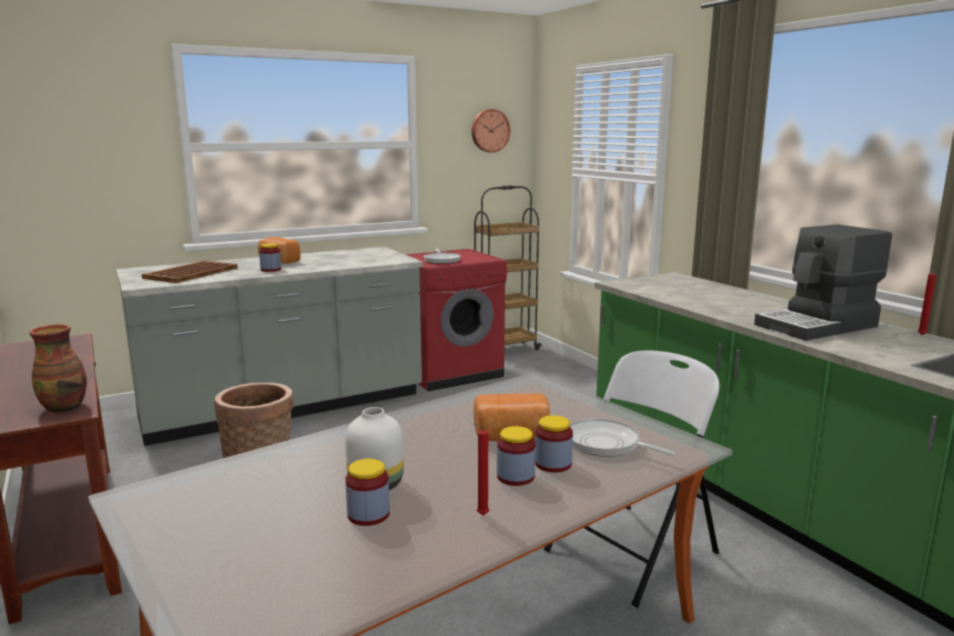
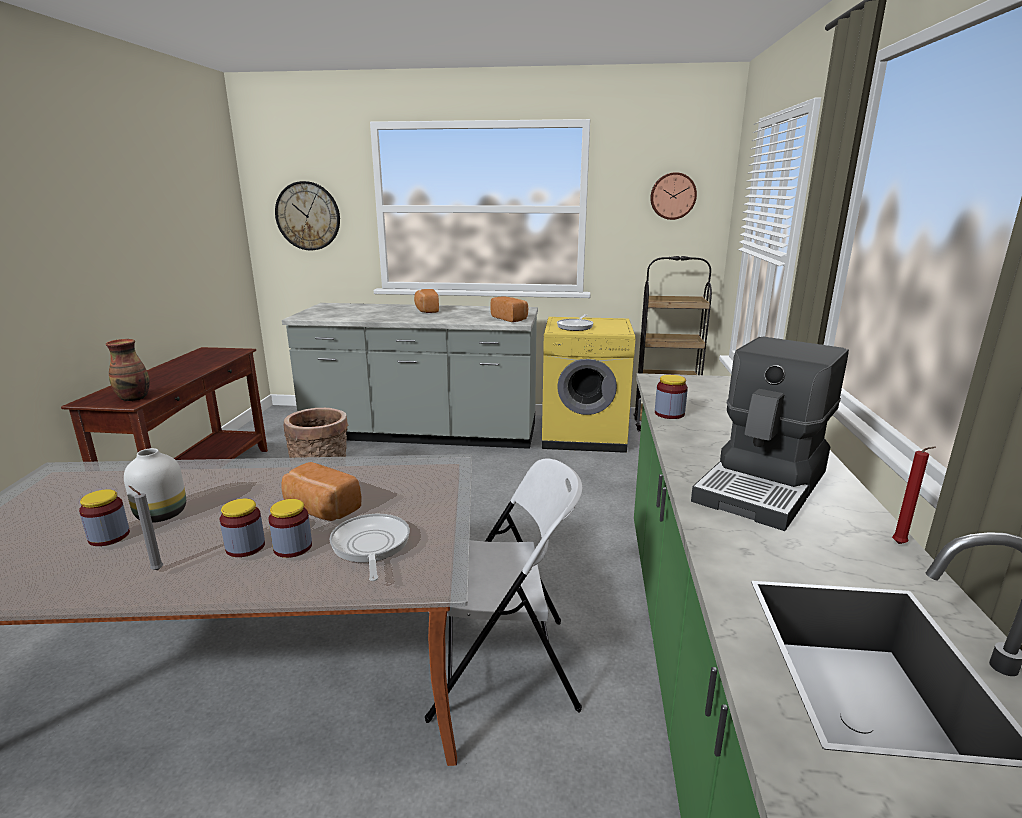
camera: 35 degrees right, 5 degrees up
(82, 158) = (308, 216): none -> wall clock
(192, 273) = (350, 312): brown tray -> none
(271, 269) = (403, 317): jar -> jar (669, 414)
(387, 258) = (510, 318): none -> bread
(451, 373) = (584, 437): red washing machine -> yellow washing machine
(480, 515) = (156, 570): red candle -> grey candle
(818, 326) = (764, 486): coffee machine -> coffee machine turned 60 degrees counterclockwise

